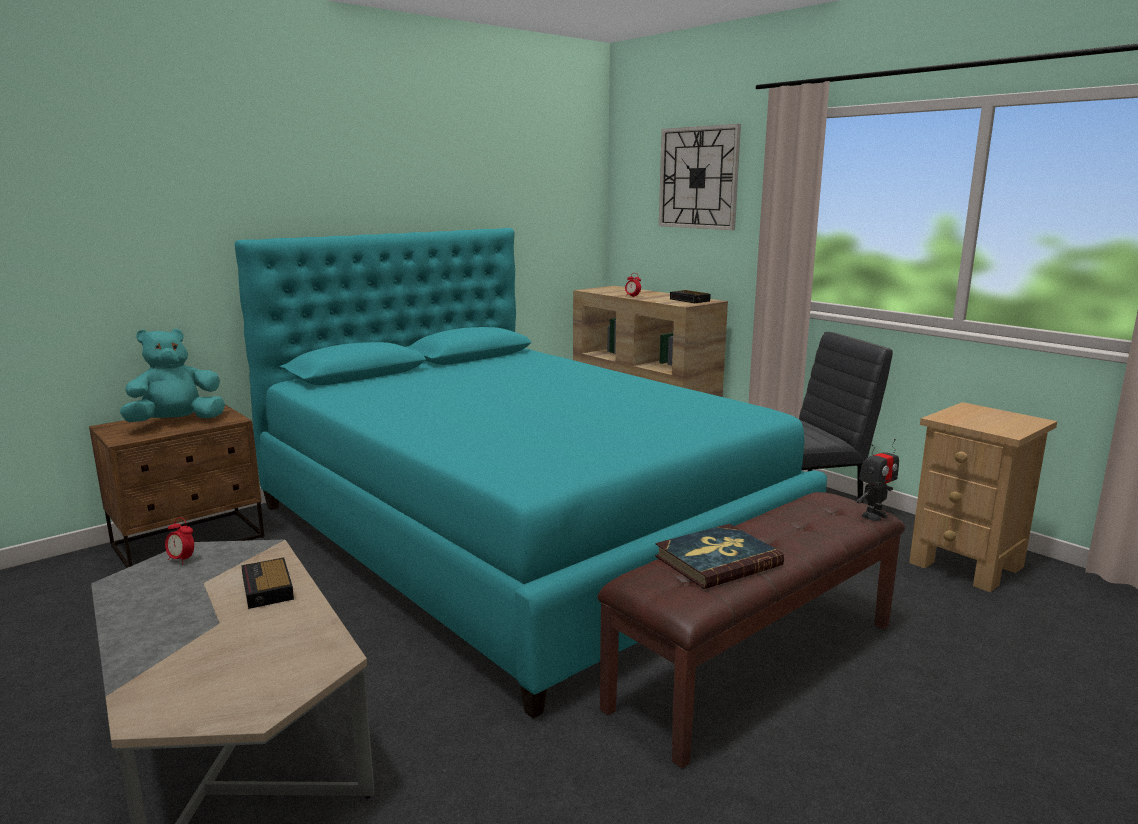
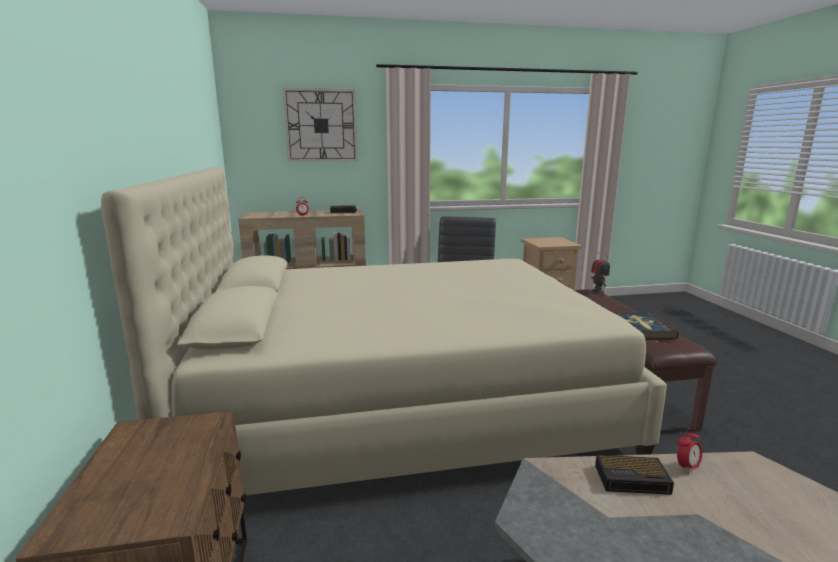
camera: 60 degrees left, 0 degrees up
(176, 422) = (153, 463): turquoise plush toy -> none
(182, 560) = (546, 527): alarm clock -> alarm clock (686, 467)
(516, 534) = (401, 402): turquoise bed -> beige bed

